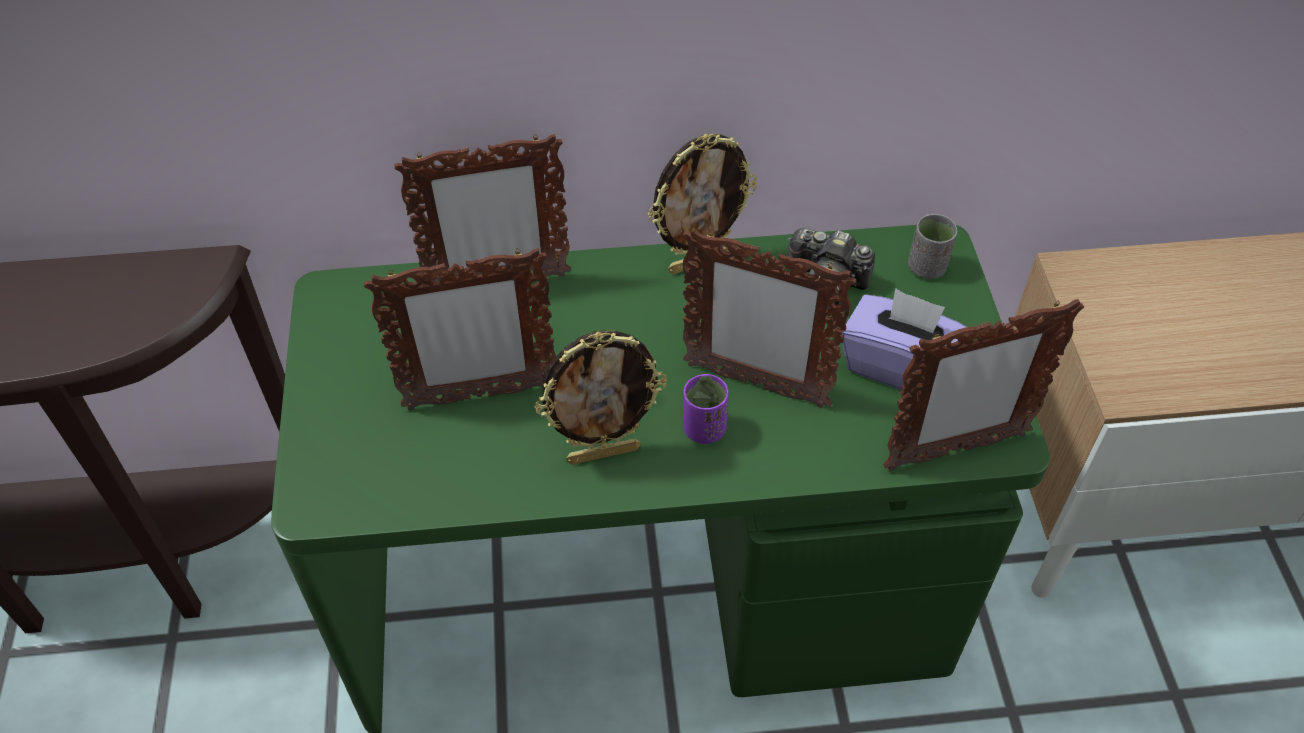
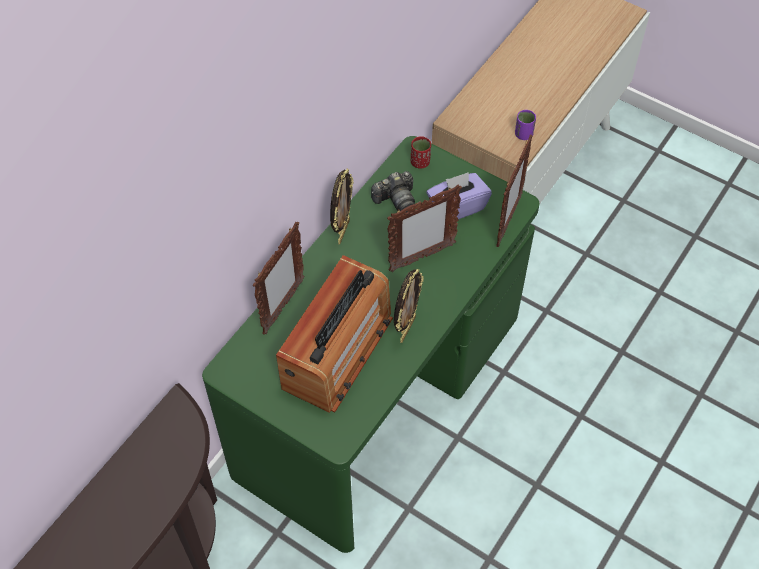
camera: 50 degrees left, 5 degrees up
(478, 396) = (338, 352): picture frame -> radio
(704, 429) = (426, 289): purple cup -> purple cup (523, 134)
(926, 267) = (420, 162): grey cup -> red cup

